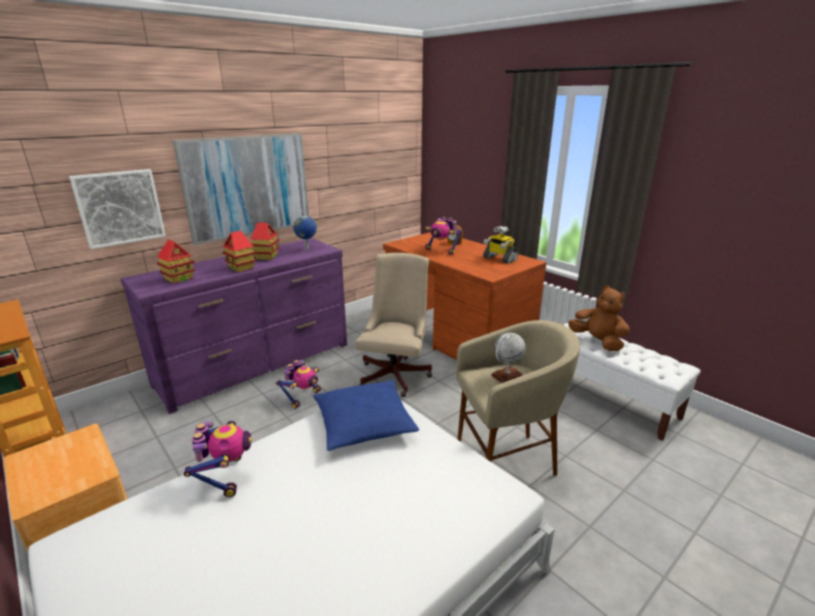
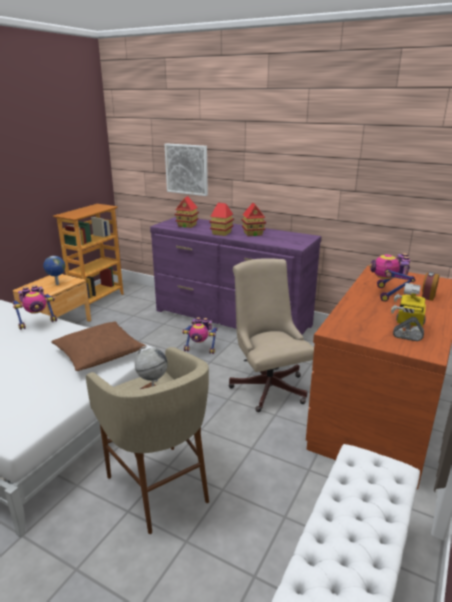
camera: 70 degrees right, 0 degrees up
(247, 186) = (271, 172): picture -> none
(307, 249) = (287, 240): globe -> globe (57, 284)
(364, 423) = (99, 353): blue pillow -> brown pillow
(396, 373) = (267, 385): beige office chair -> beige office chair turned 105 degrees counterclockwise
(597, 342) = (360, 499): brown plush toy -> none

